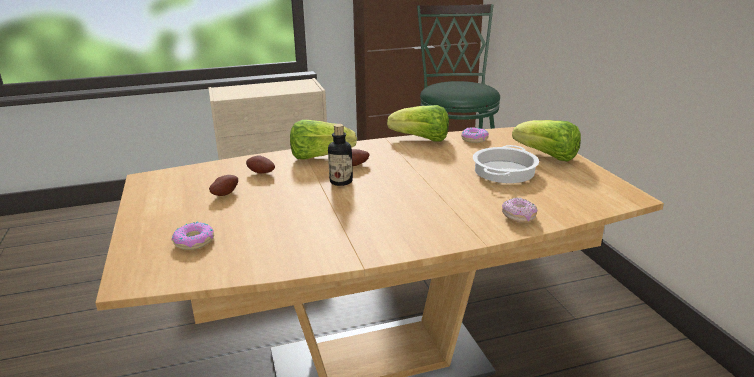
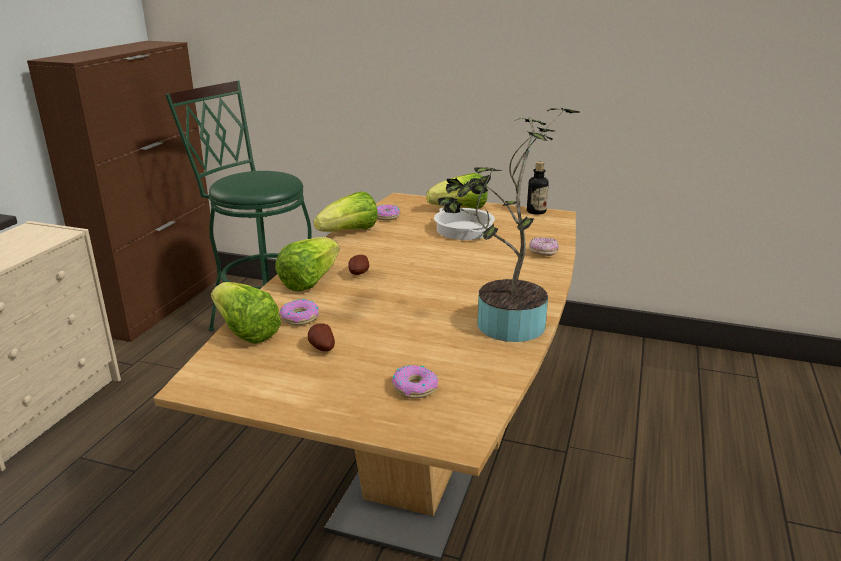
camera: 55 degrees left, 0 degrees up
(224, 166) = (245, 332): none -> lettuce
(260, 173) = (300, 318): potato -> donut
(333, 245) = (503, 326): none -> potted plant
(341, 181) = (385, 289): bottle -> bottle (536, 211)

